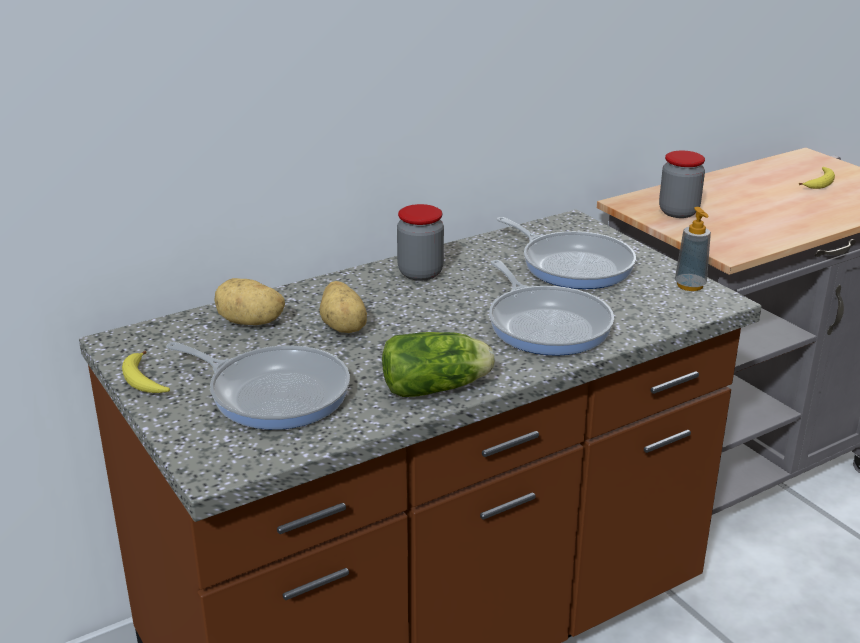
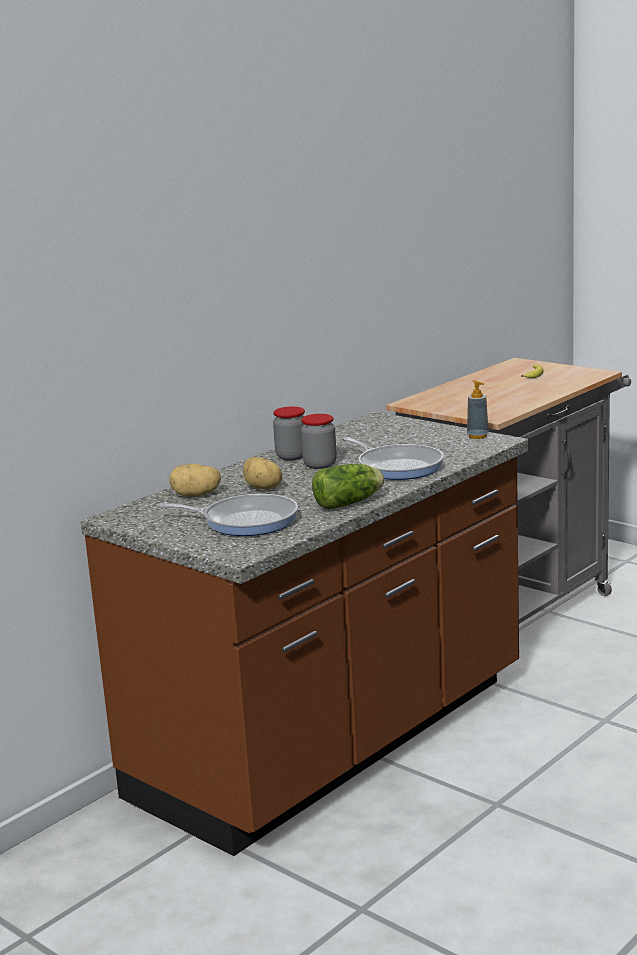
camera: 15 degrees left, 10 degrees down
(144, 381) = (152, 530): banana -> none
(573, 265) = (393, 438): frying pan -> none
(678, 212) = (447, 402): jar -> jar (320, 465)

